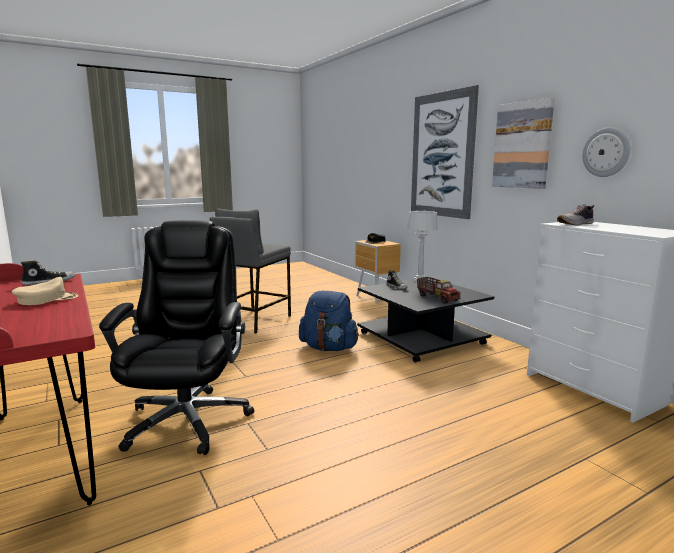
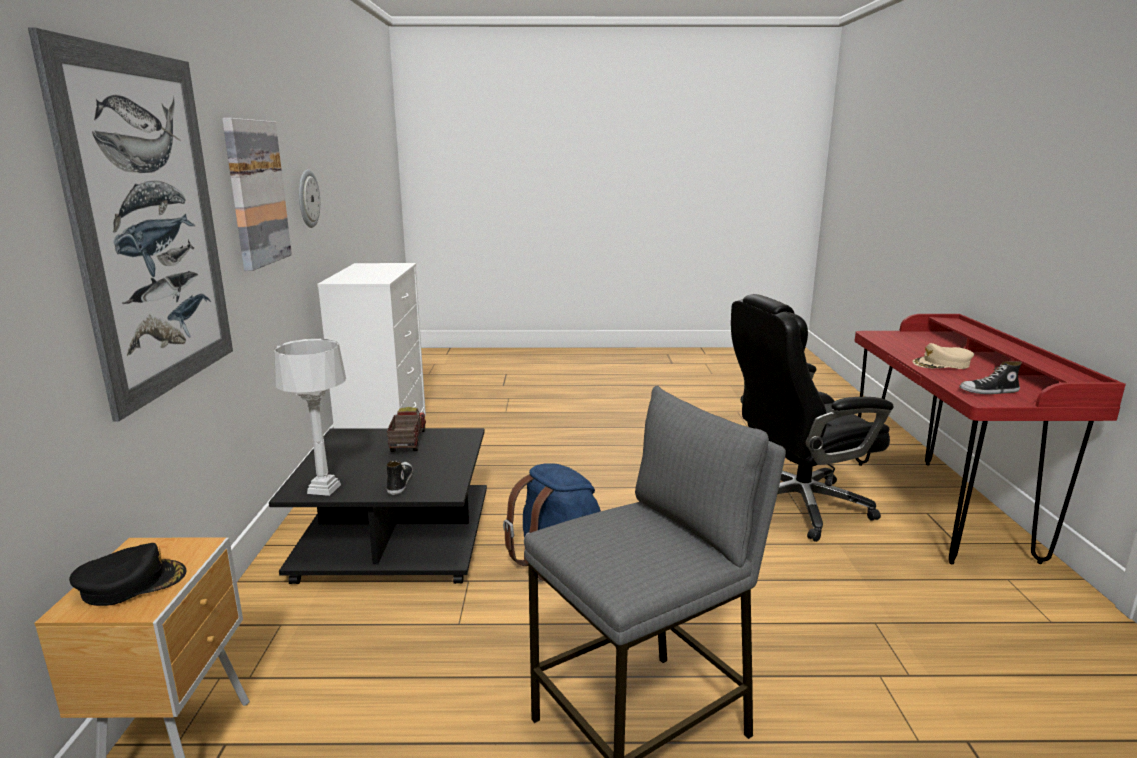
camera: 150 degrees left, 5 degrees up
(188, 419) = (796, 505): black office chair -> black office chair turned 45 degrees clockwise
(576, 224) = (371, 278): shoe -> none

